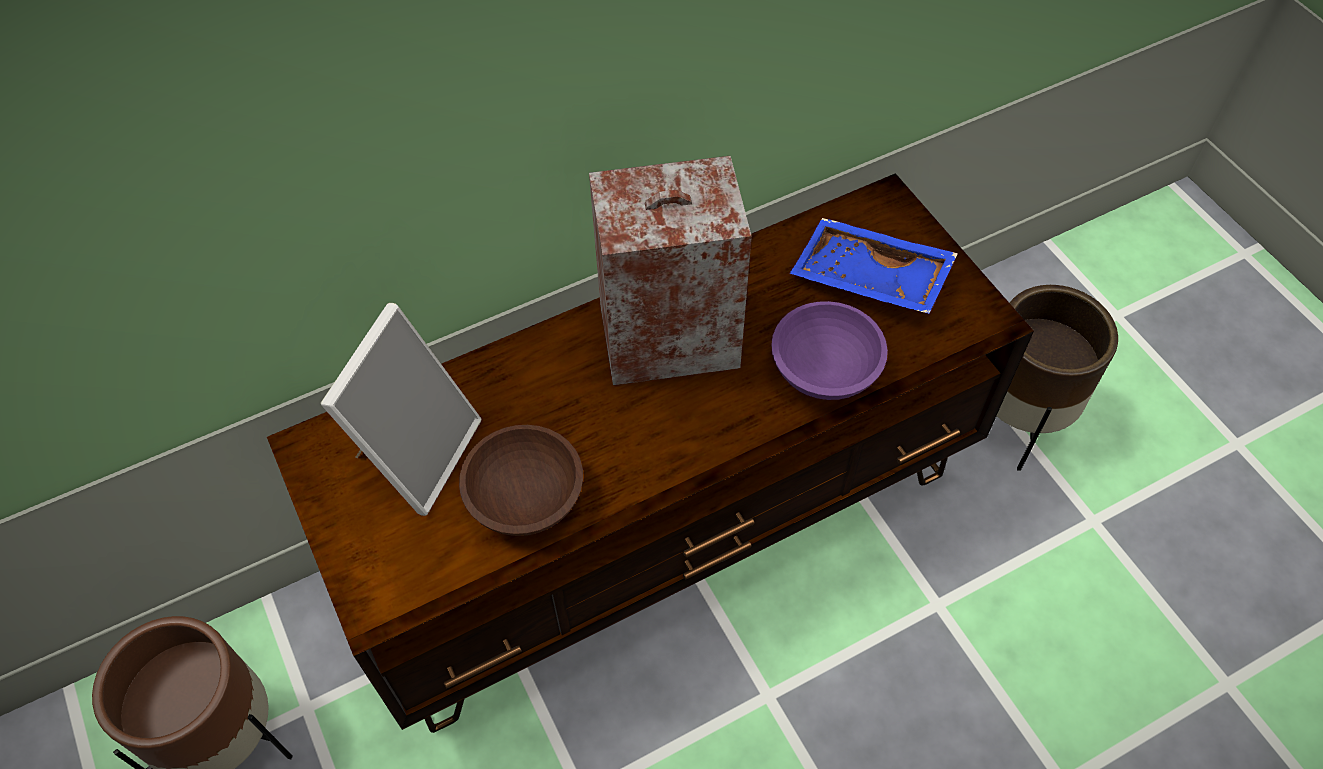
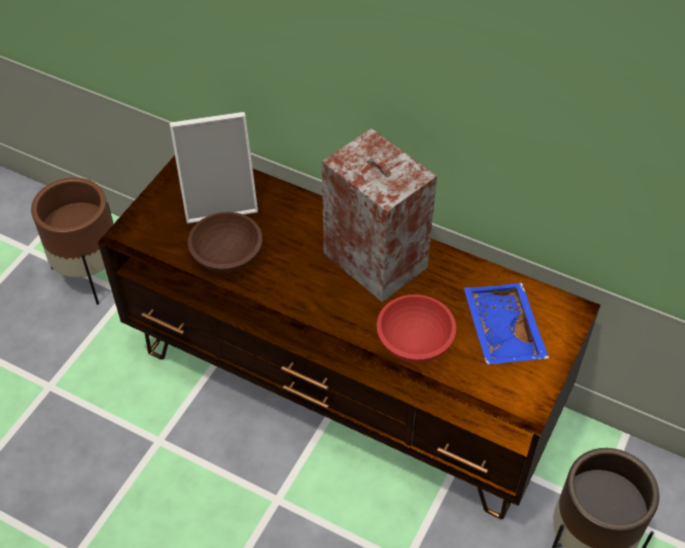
camera: 55 degrees right, 5 degrees down
(825, 368) = (416, 341): purple bowl -> red bowl

